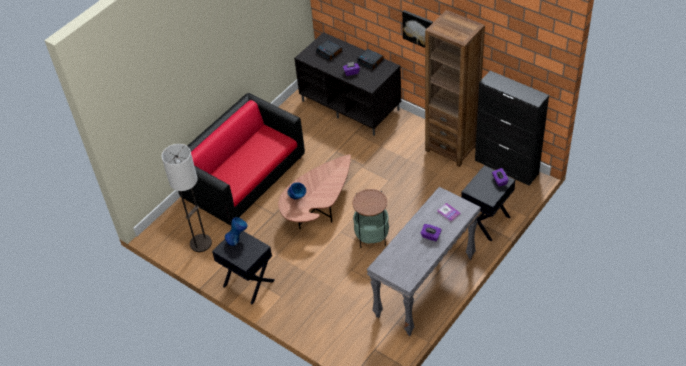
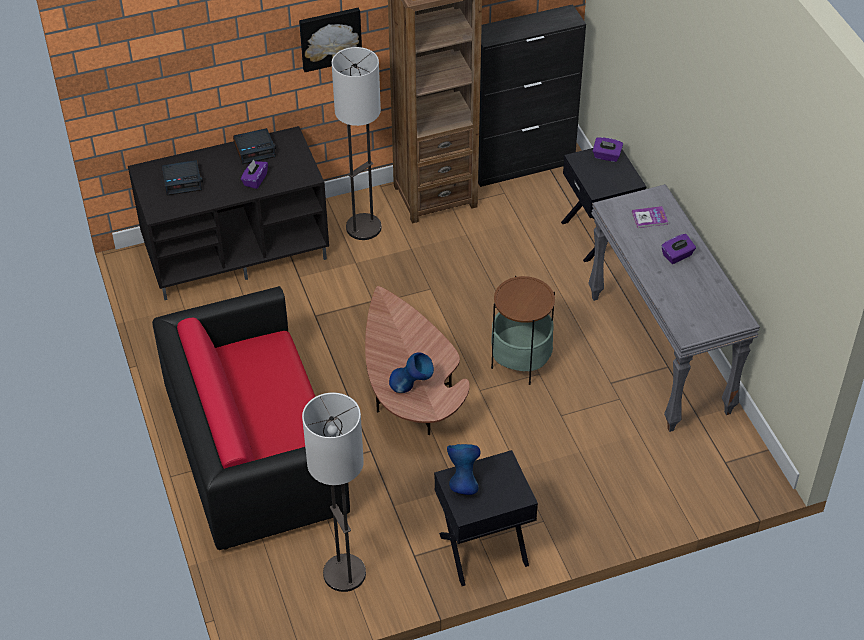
camera: 60 degrees left, 0 degrees up
(406, 136) = (363, 227): none -> floor lamp

